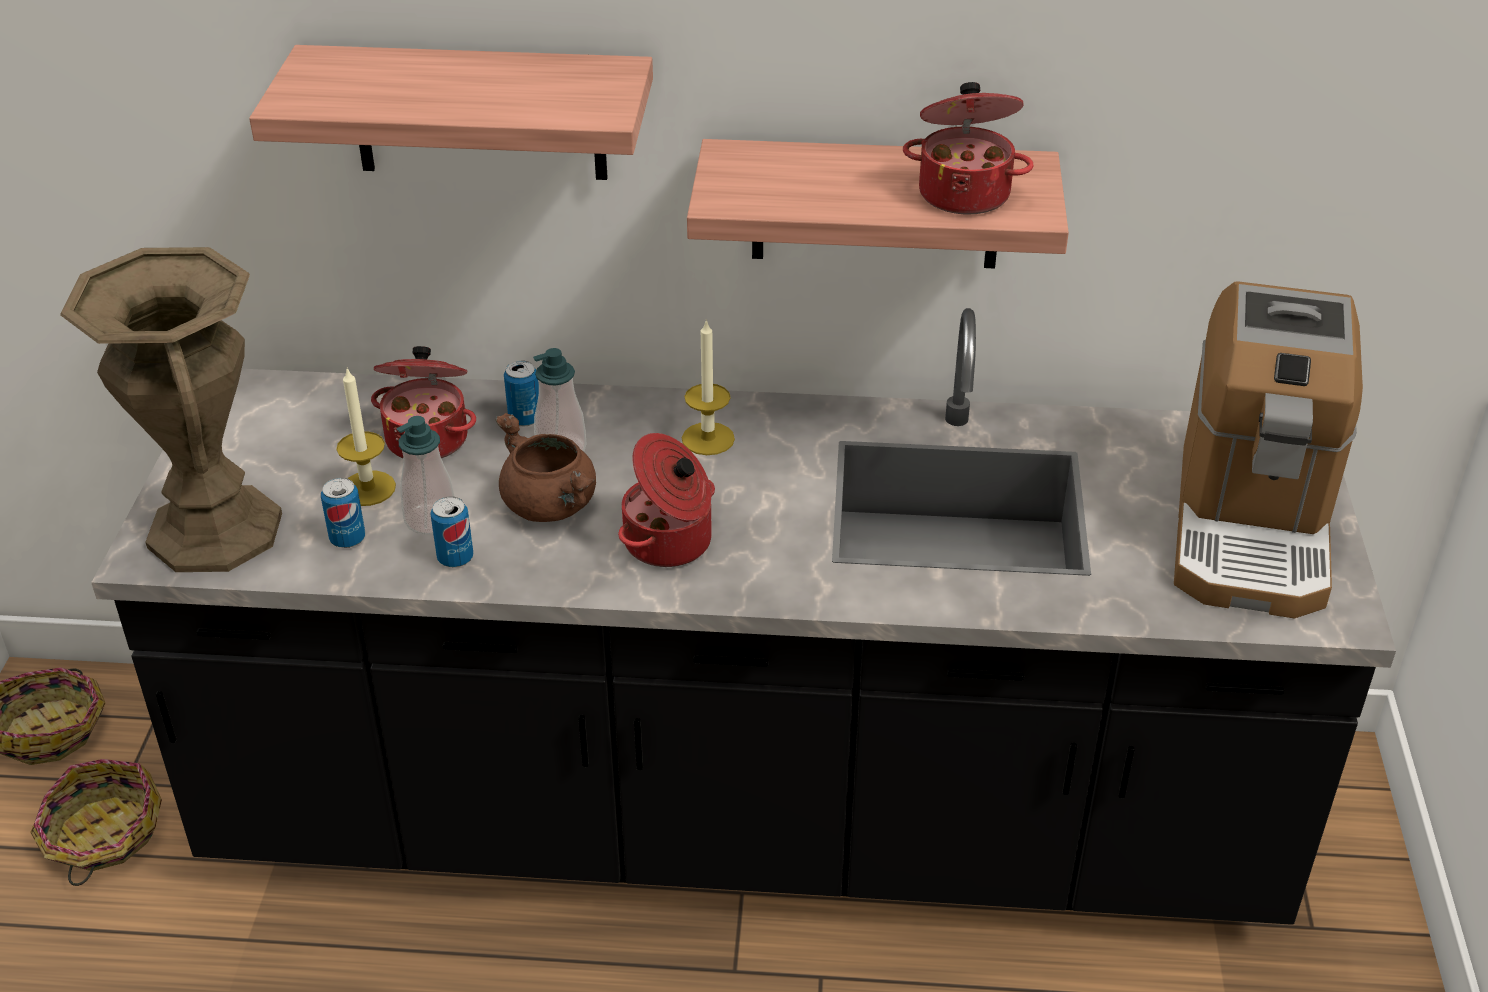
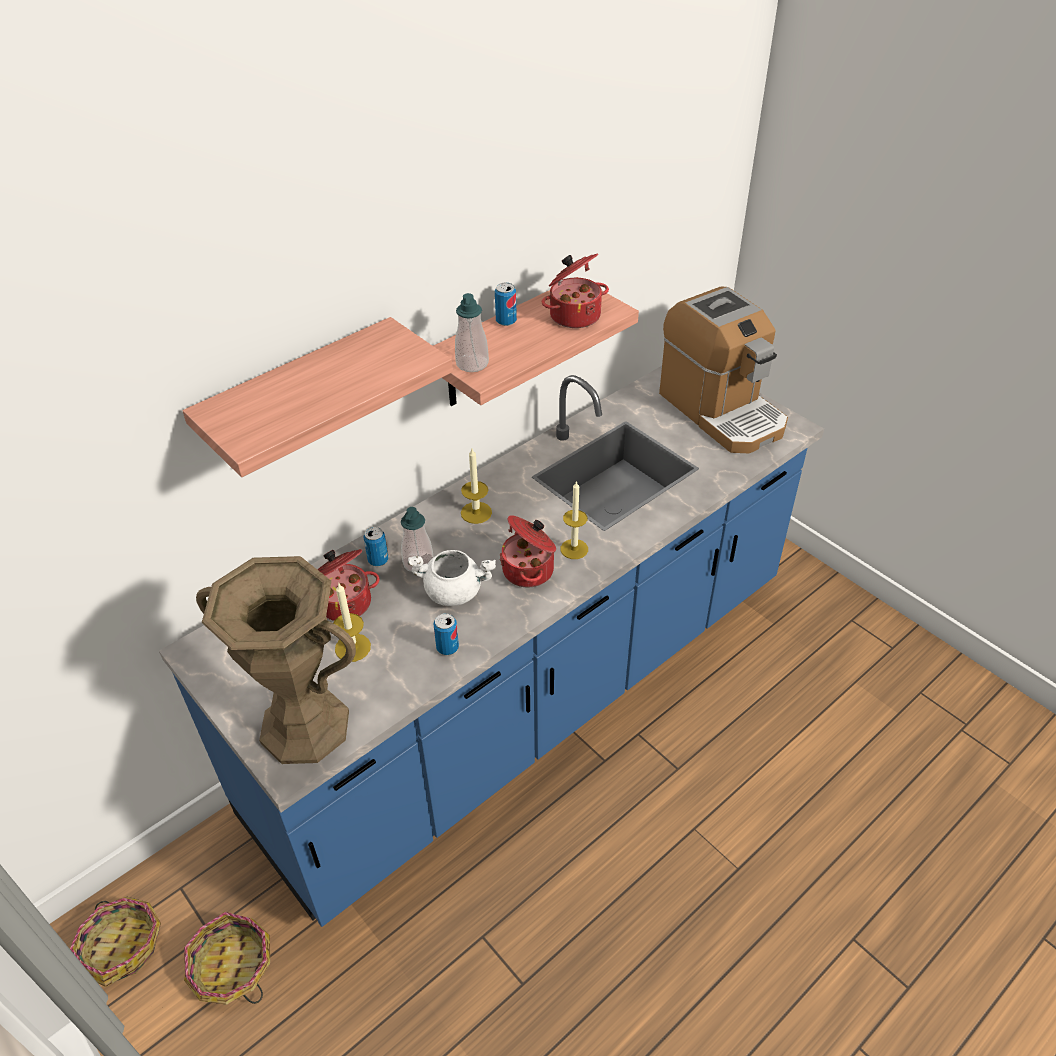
camera: 45 degrees left, 5 degrees up
(347, 539) = (381, 678): can -> can (506, 321)
(430, 520) = (408, 639): soap dispenser -> soap dispenser (472, 364)
(552, 506) = (454, 591): brown cooking pot -> white cooking pot
(744, 818) = (530, 695): black counter -> blue counter
(760, 556) = (574, 549): none -> candle

